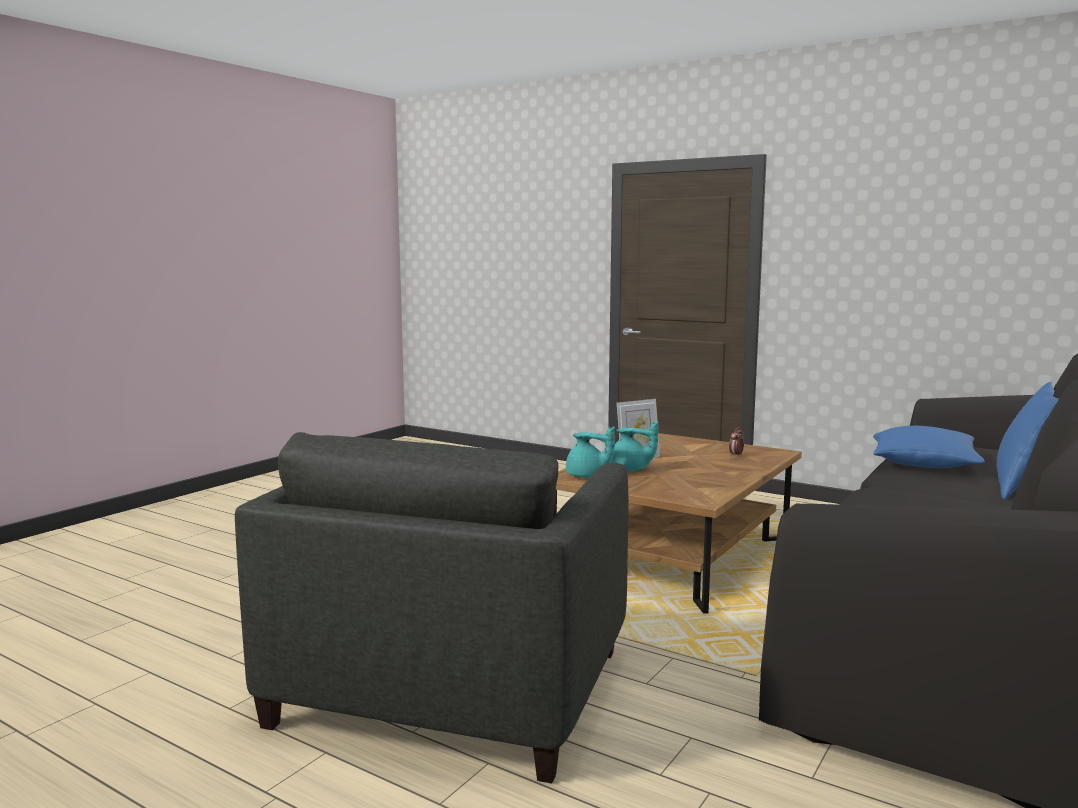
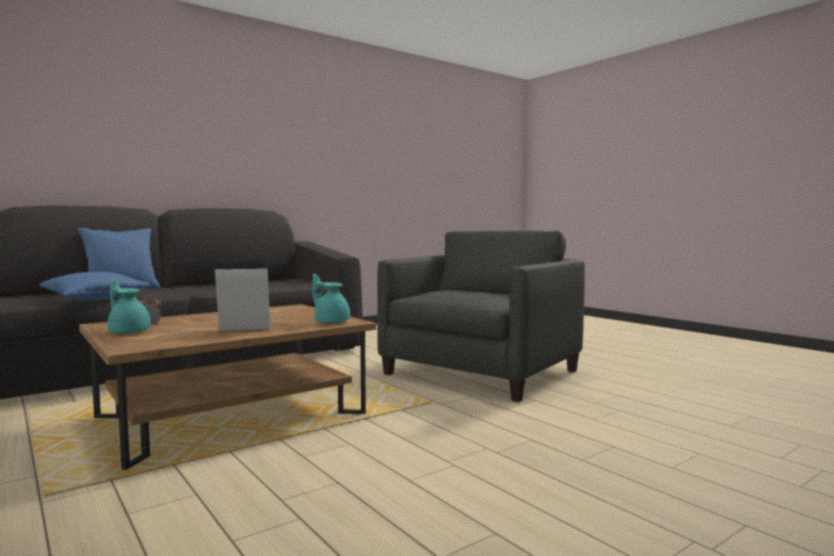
camera: 160 degrees left, 5 degrees down
(630, 470) = (283, 323): turquoise teapot -> turquoise teapot (129, 332)

